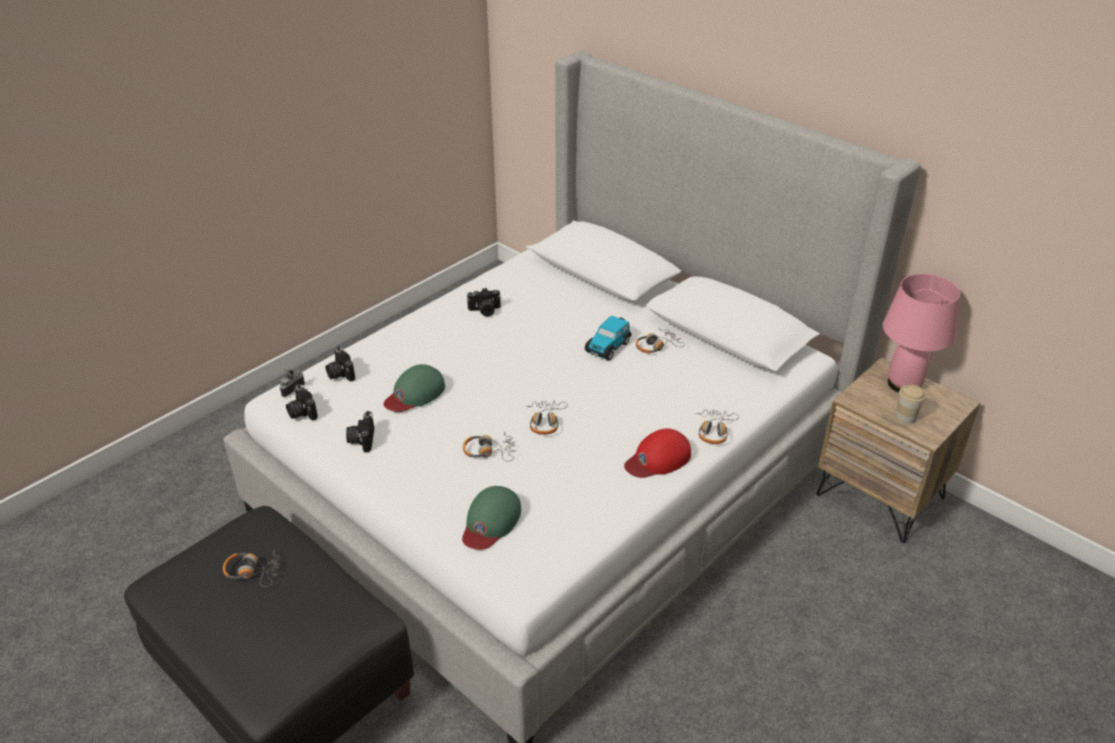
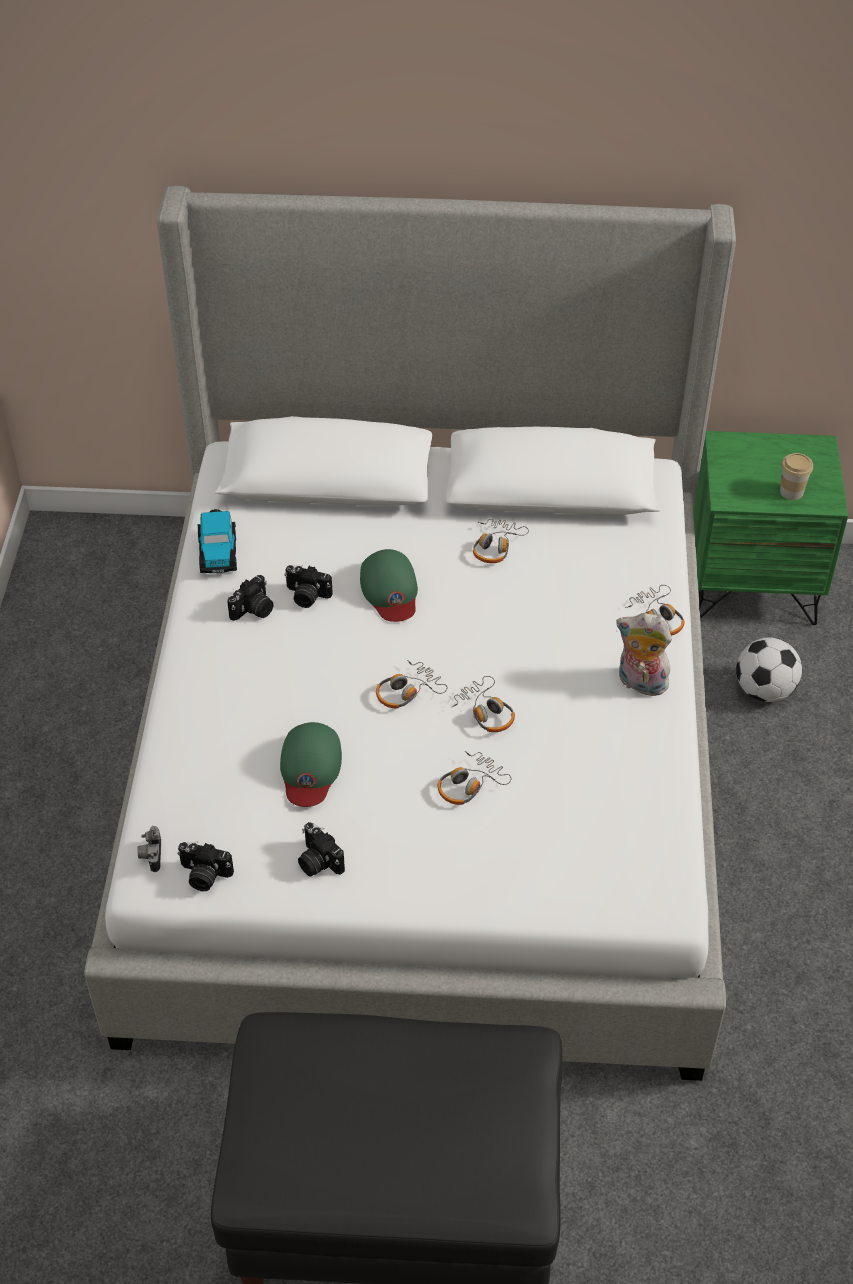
camera: 40 degrees left, 10 degrees up
(252, 572) = (348, 1093): headphones -> headphones (408, 691)
(340, 373) = (188, 798): camera -> camera (306, 596)
(491, 521) = (564, 861): green cap -> green cap (390, 590)
(608, 346) = (445, 577): toy car -> toy car (218, 553)
(658, 459) = (640, 684): red cap -> plush toy
(822, 560) = (764, 690): none -> football
(880, 496) = (752, 584): brown nightstand -> green nightstand
(905, 384) = (756, 452): pink table lamp -> none

